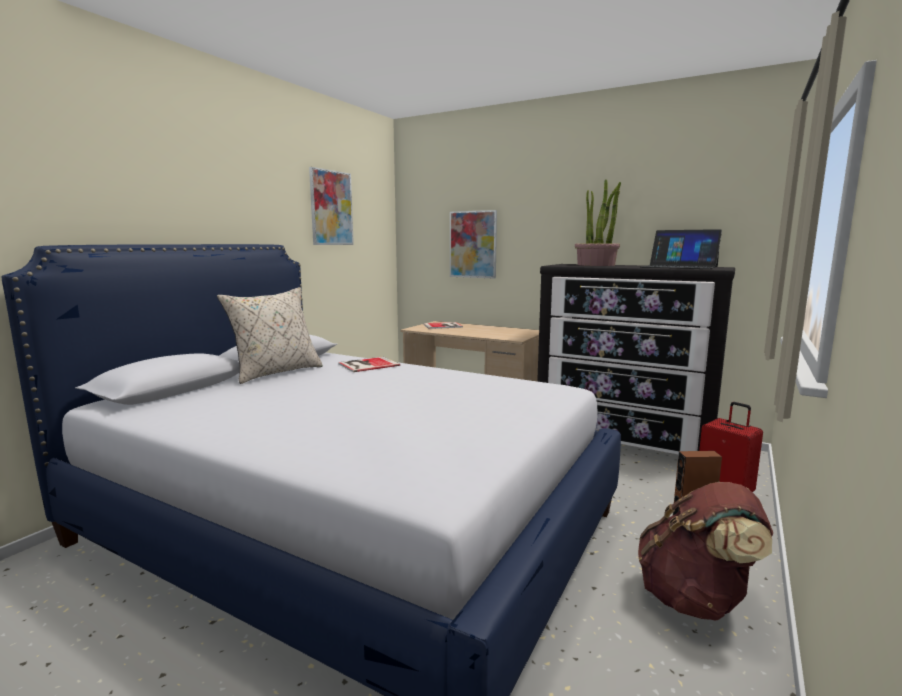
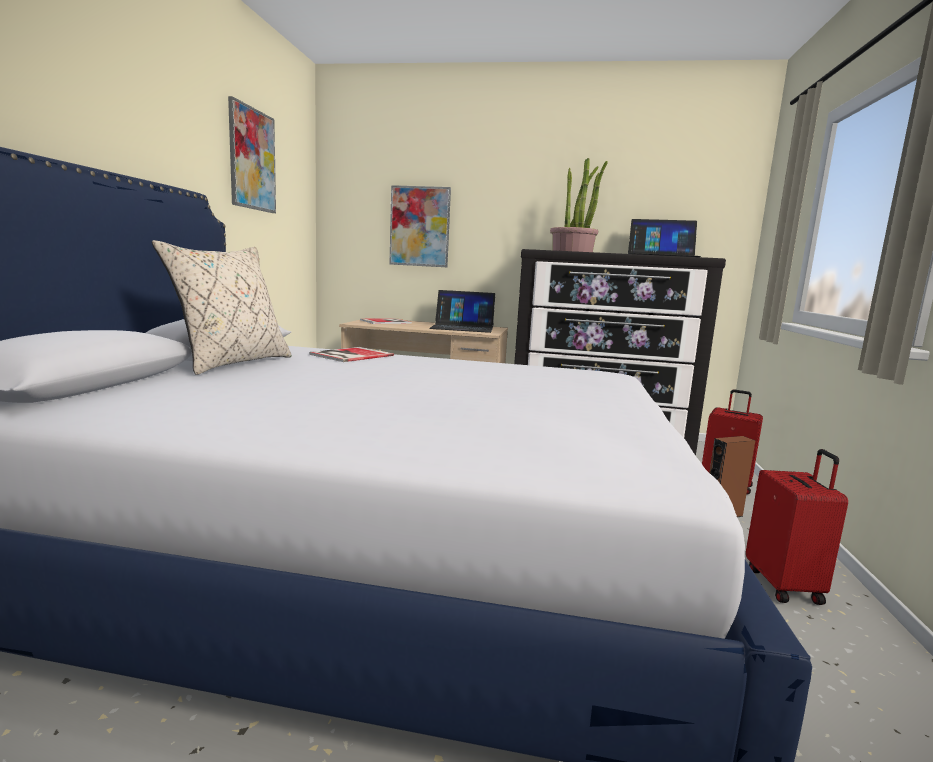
camera: 20 degrees left, 0 degrees up
(501, 332) = (462, 327): none -> laptop
(696, 599) = (785, 585): brown backpack -> red suitcase

